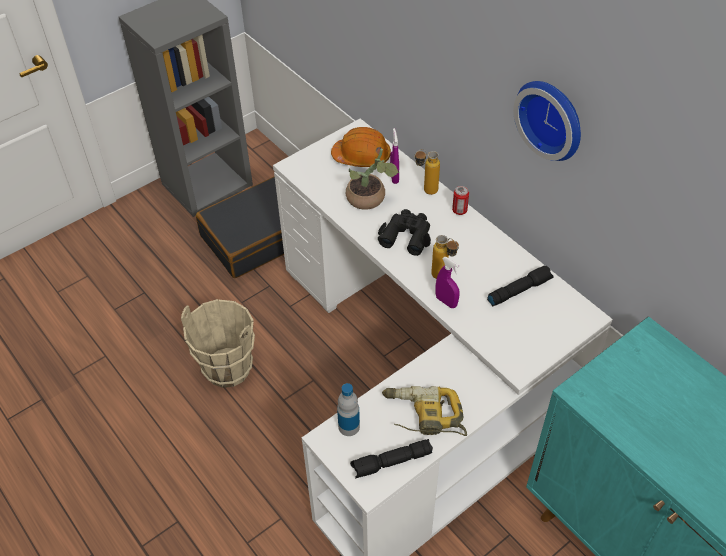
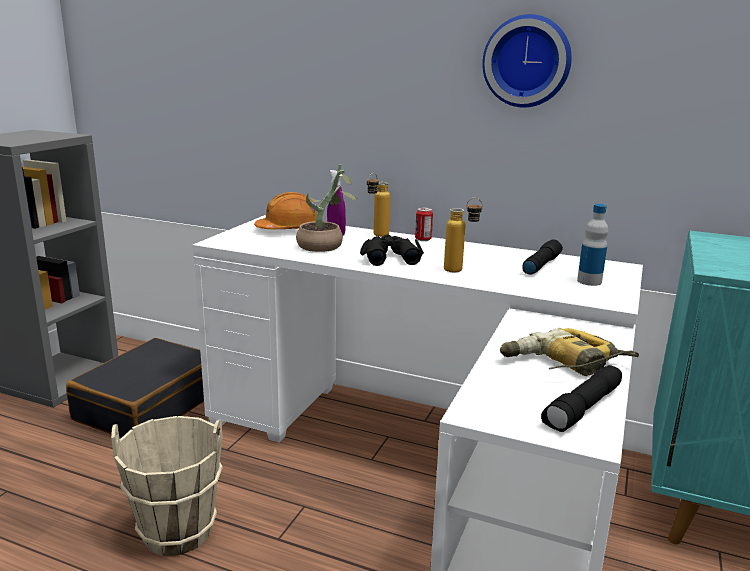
camera: 30 degrees left, 30 degrees down
(349, 426) = (490, 394): bottle -> bottle (589, 281)
(446, 301) = (483, 282): purple spray bottle -> none

